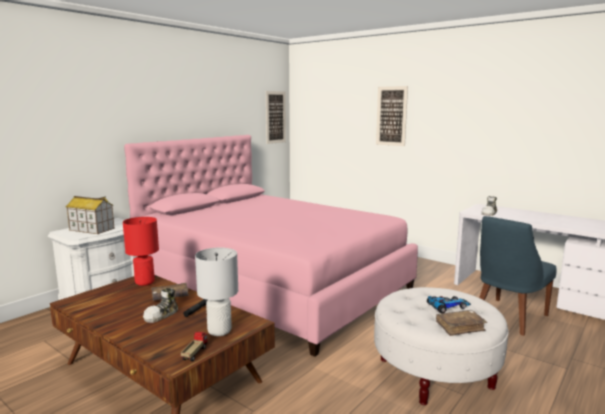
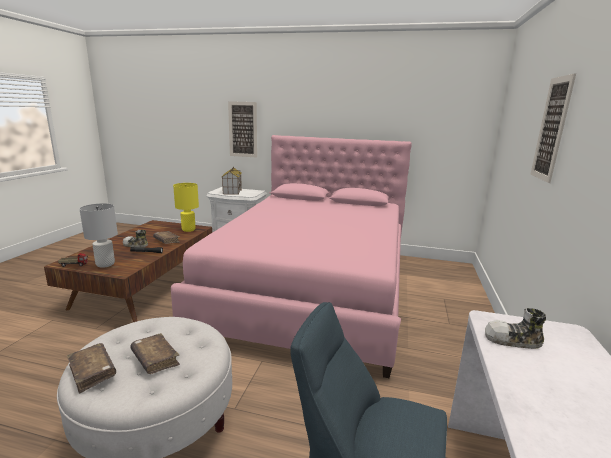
camera: 65 degrees right, 5 degrees up
(145, 284) = (188, 230): red table lamp -> yellow table lamp
(275, 117) = (468, 125): picture -> picture (243, 129)
(447, 306) = (155, 359): toy car -> brown book

